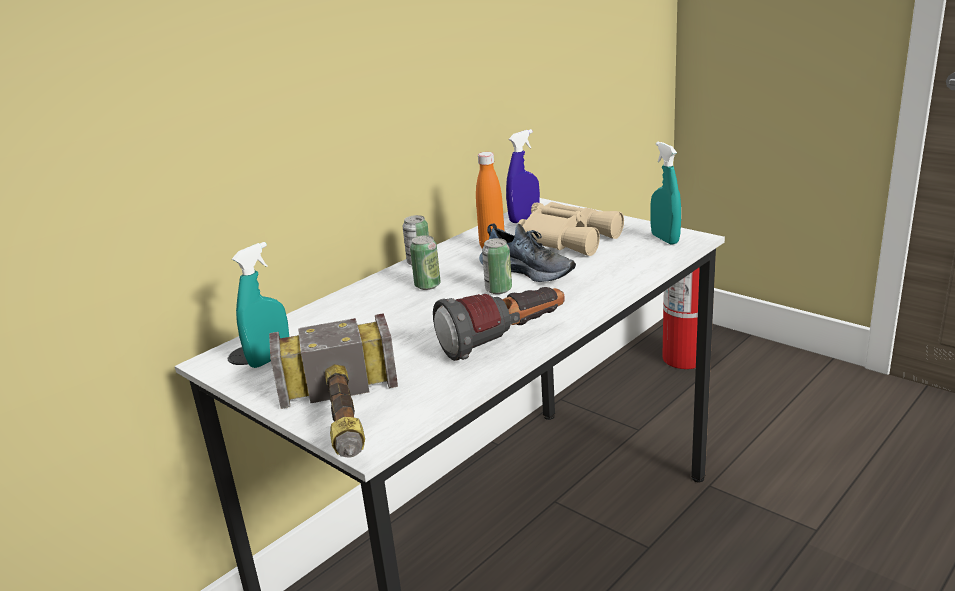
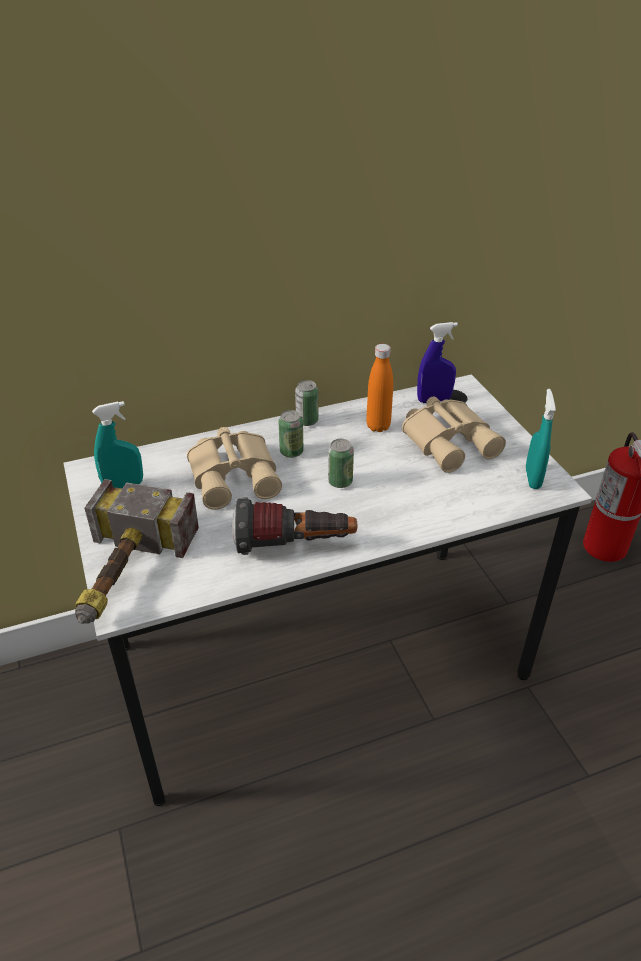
camera: 25 degrees right, 15 degrees up
(387, 316) = (235, 475): none -> beige binoculars
(529, 271) = (382, 469): shoe -> none

